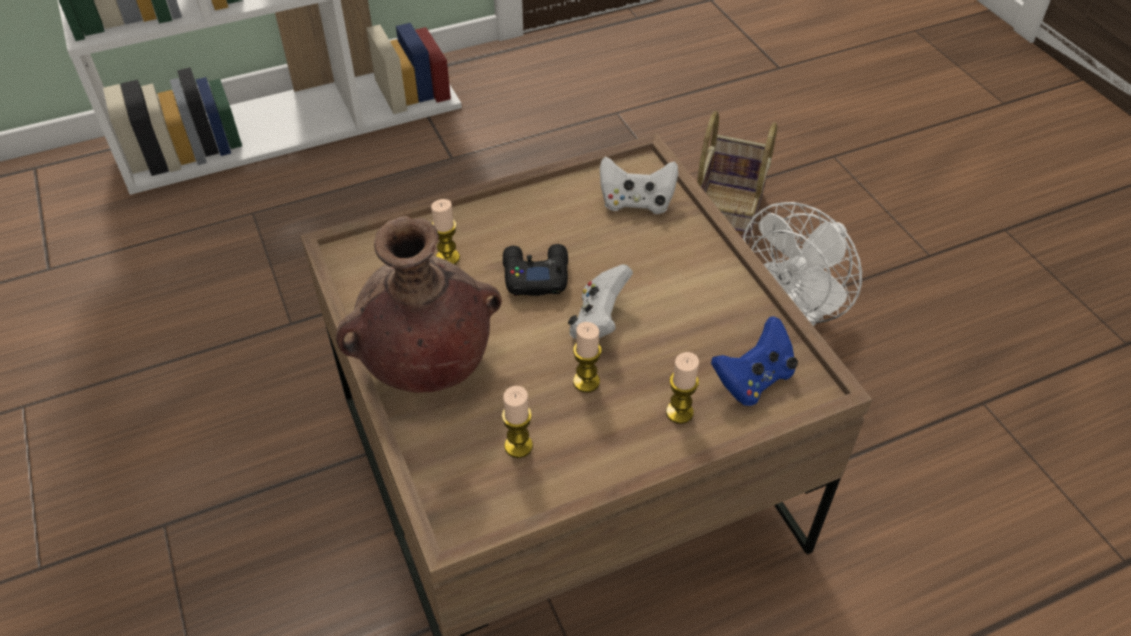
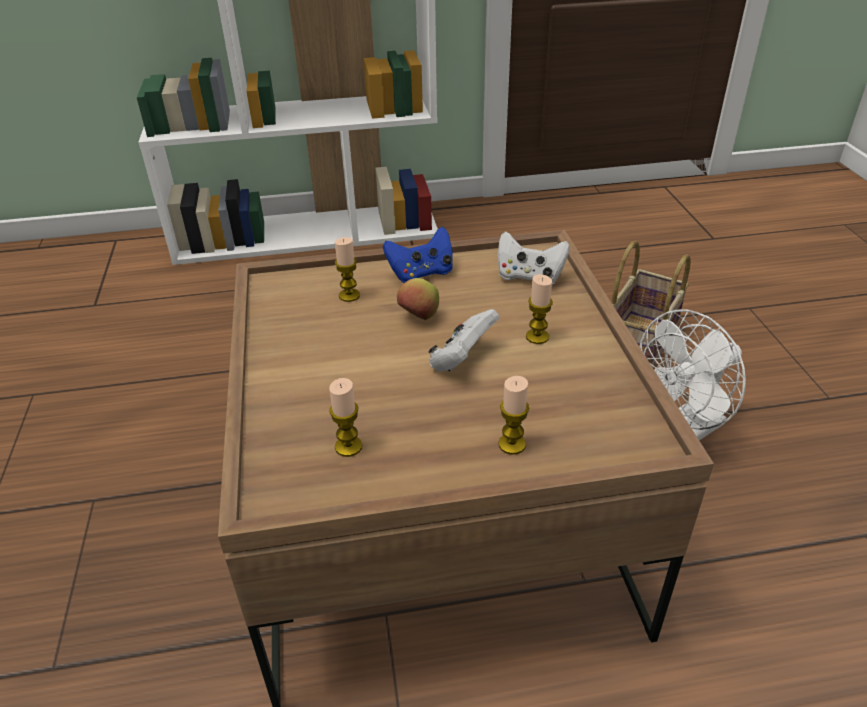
camera: 15 degrees right, 10 degrees down
(426, 366) = (295, 371): brown vase -> none
(535, 275) = (419, 317): black game controller -> apple
(586, 382) = (432, 405): candle -> candle (537, 337)
(753, 380) = (595, 429): blue game controller -> blue game controller (421, 273)

